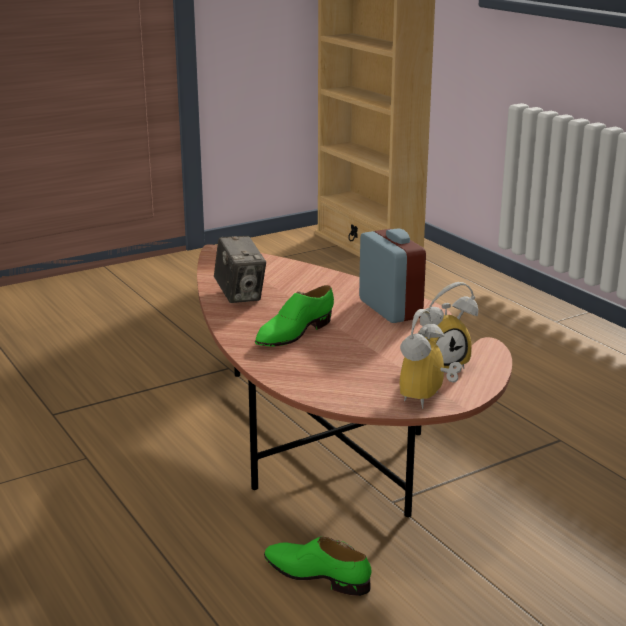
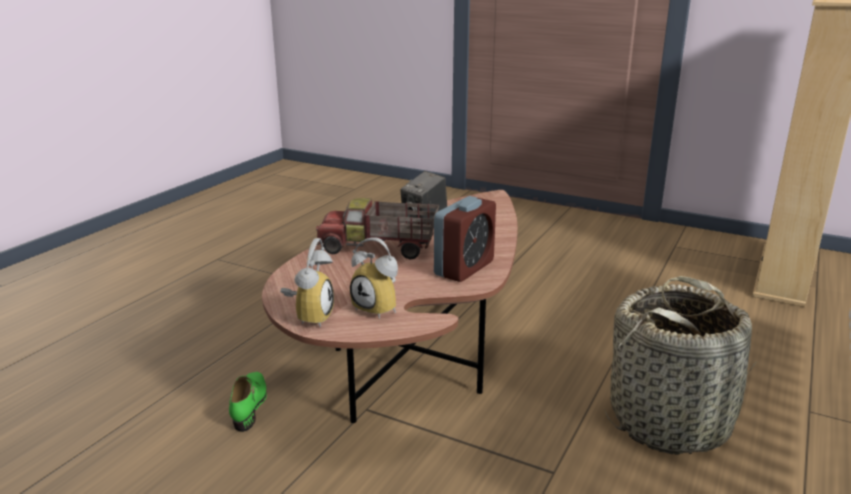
camera: 60 degrees right, 0 degrees up
(294, 333) = (378, 249): green shoe -> toy truck
(428, 399) = (309, 316): alarm clock -> alarm clock turned 105 degrees clockwise
(529, 370) = (670, 420): none -> basket

